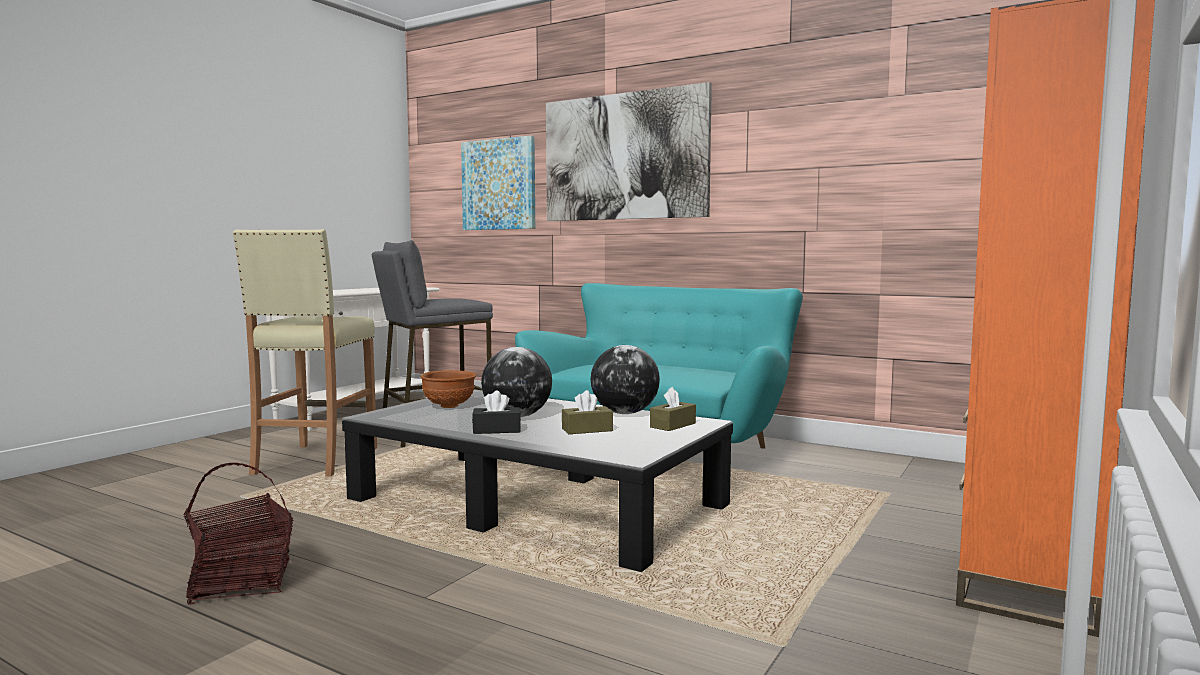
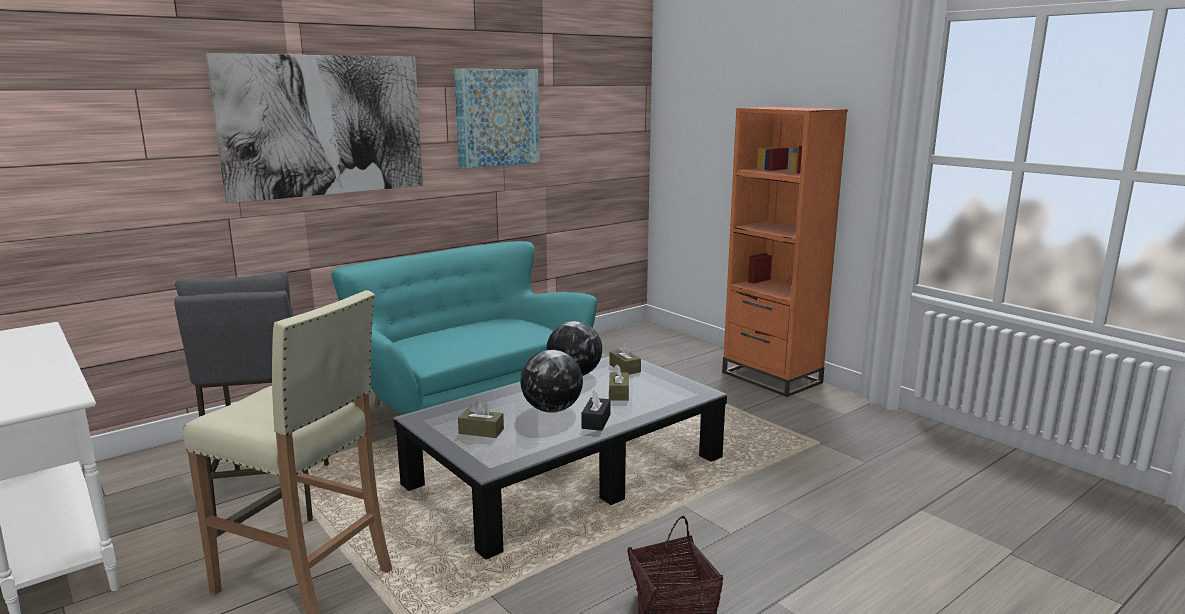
camera: 70 degrees left, 10 degrees up
(449, 406) = (481, 431): brown bowl -> brown tissue box
(499, 184) = (127, 159): picture -> picture (497, 117)

